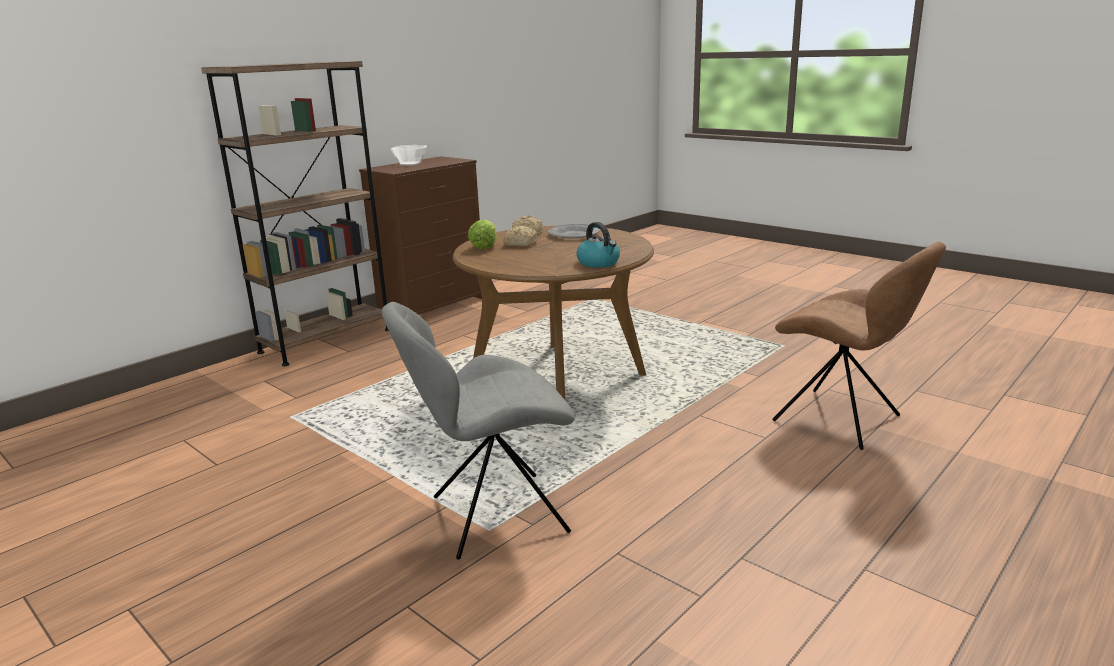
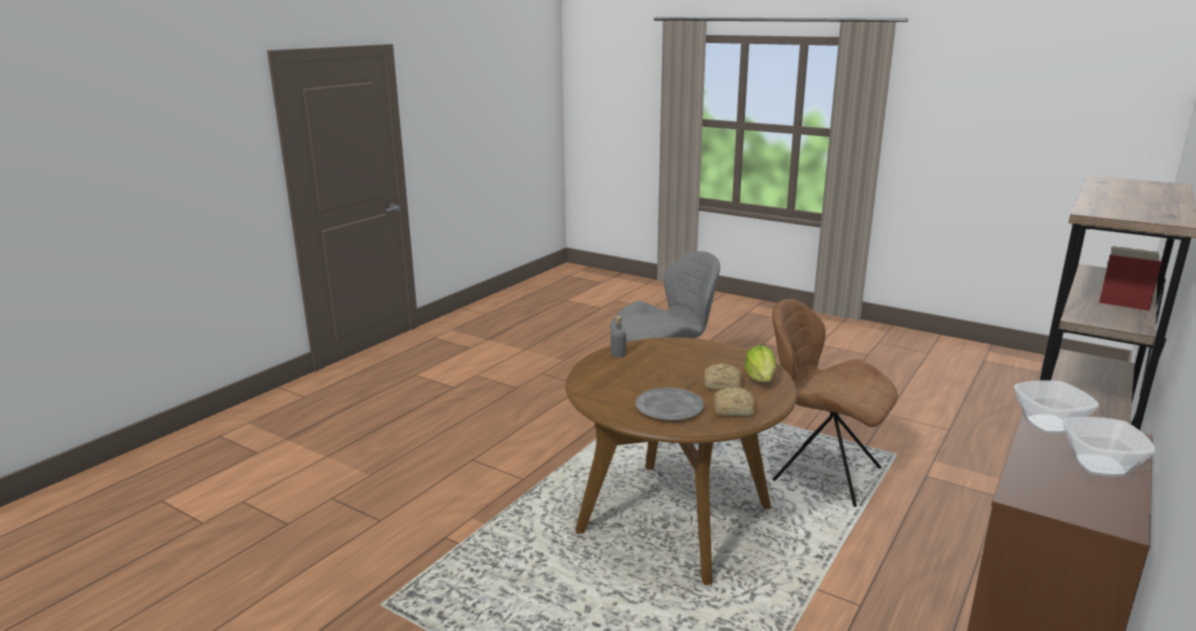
camera: 170 degrees right, 0 degrees up
(399, 170) = (1050, 425): none -> bowl
(599, 263) = (618, 354): kettle -> grey bottle
(841, 420) = (396, 481): brown chair -> brown chair (823, 473)

